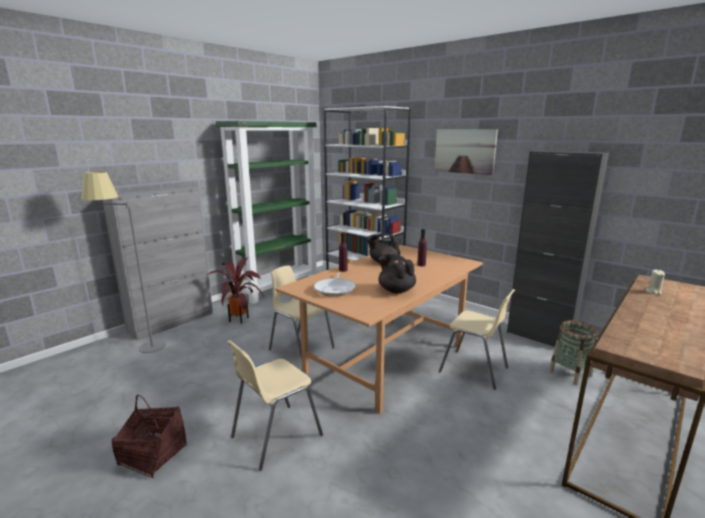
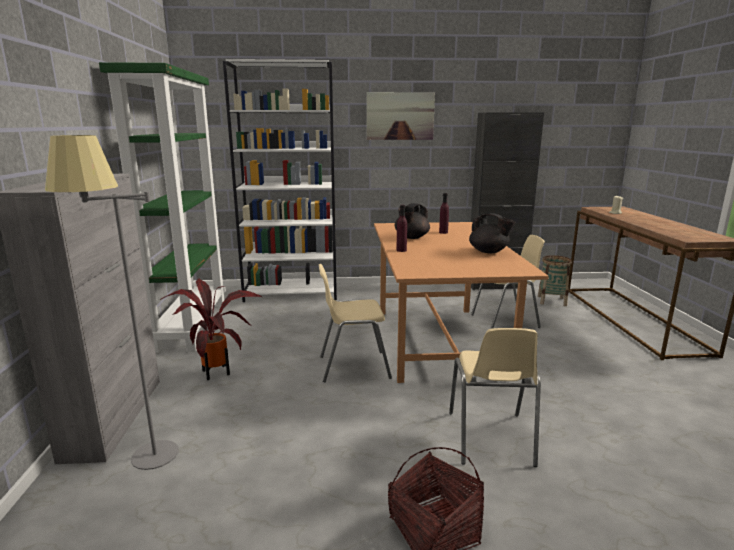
camera: 45 degrees left, 0 degrees up
(335, 289) = (448, 264): frying pan -> none
(396, 290) = (489, 252): black teapot -> black teapot turned 150 degrees counterclockwise

